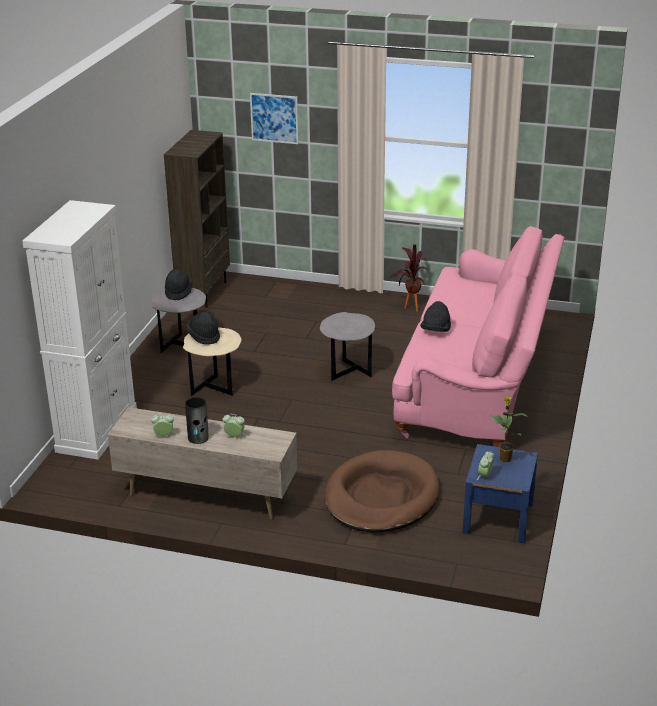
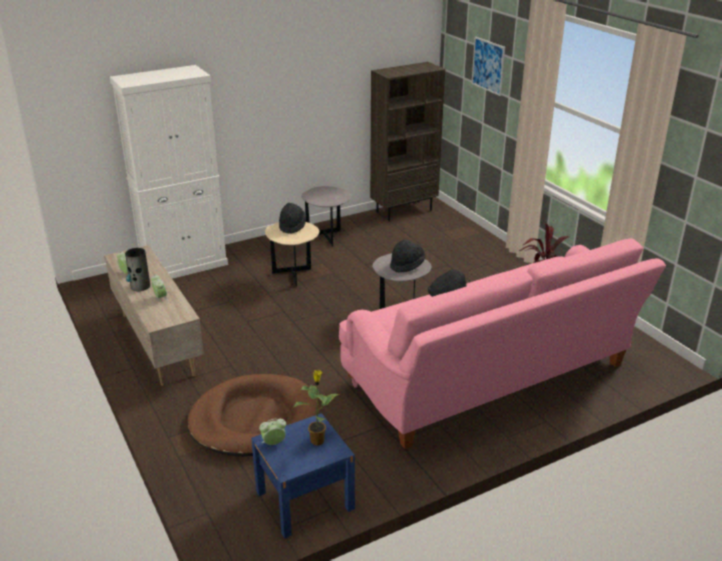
camera: 45 degrees right, 0 degrees up
(178, 292) = (334, 191): black hat -> black hat (407, 265)

